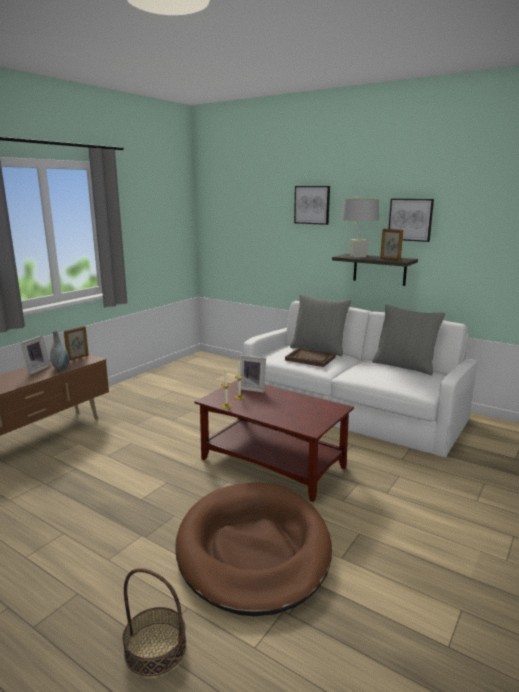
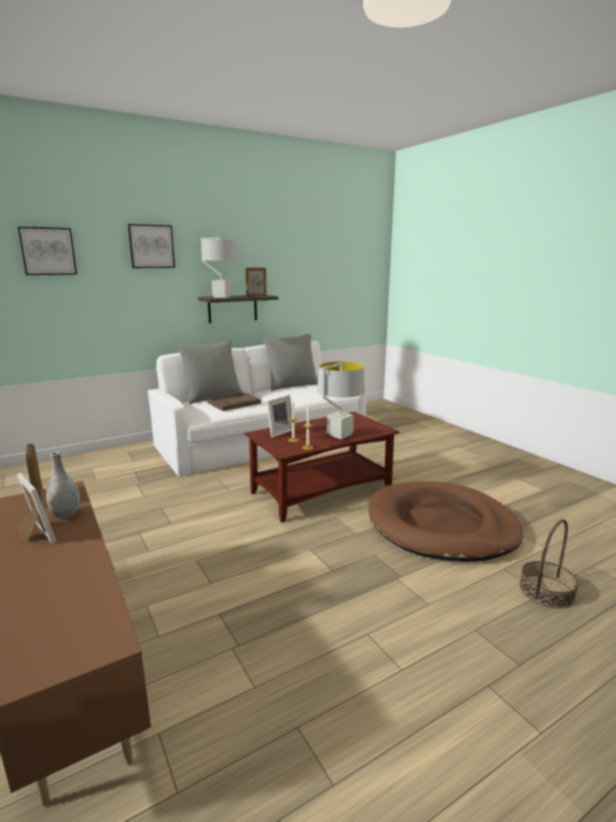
camera: 65 degrees left, 0 degrees up
(271, 412) = (339, 435): none -> grey table lamp
(410, 219) = (254, 259): picture -> picture (48, 251)

